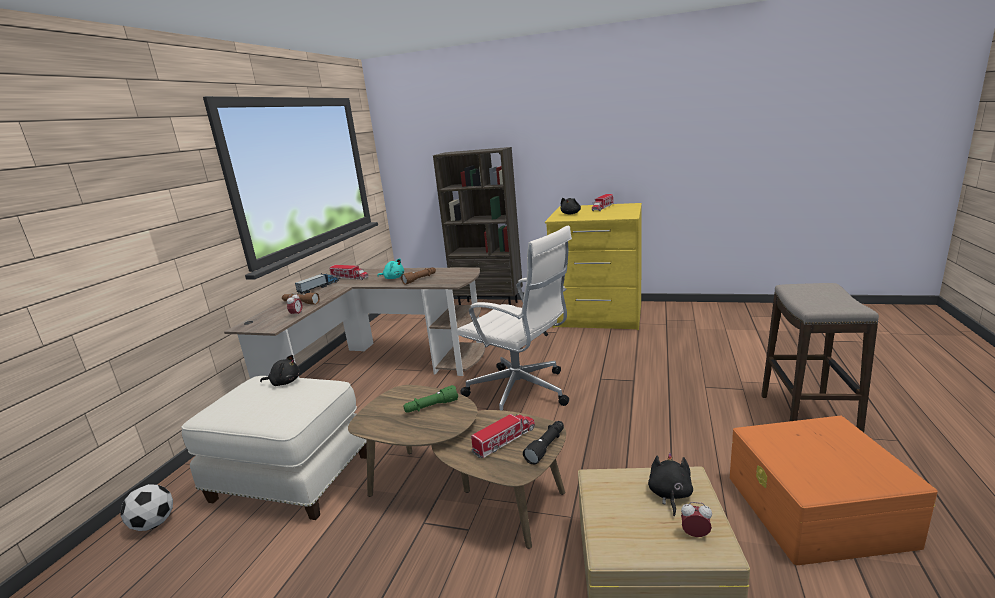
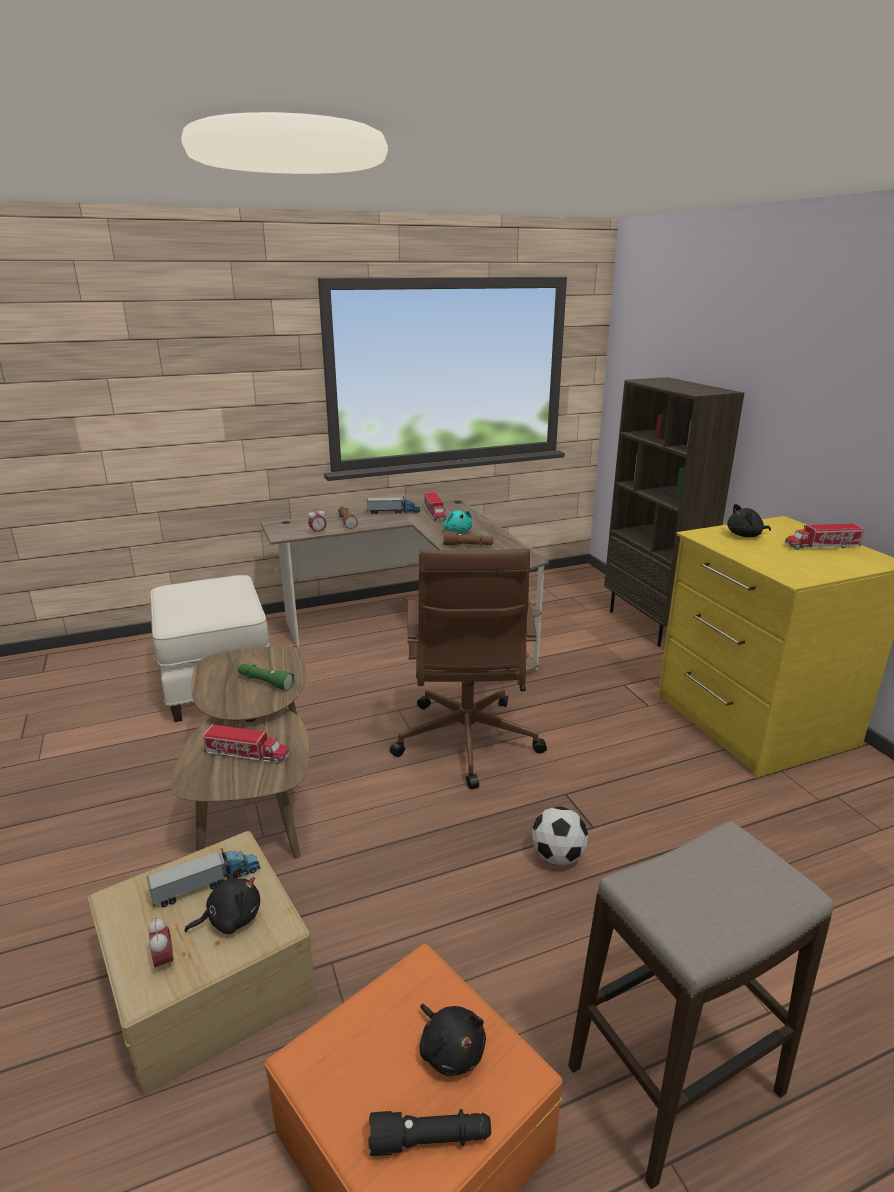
camera: 50 degrees right, 5 degrees up
(154, 524) = (135, 654): football -> football (557, 856)
(284, 382) = (236, 591): black plush toy -> black plush toy (451, 1049)
(521, 393) = (466, 743): white office chair -> brown office chair
(546, 447) = (249, 786): black flashlight -> black flashlight (430, 1140)
(625, 499) = (207, 884): none -> toy truck

